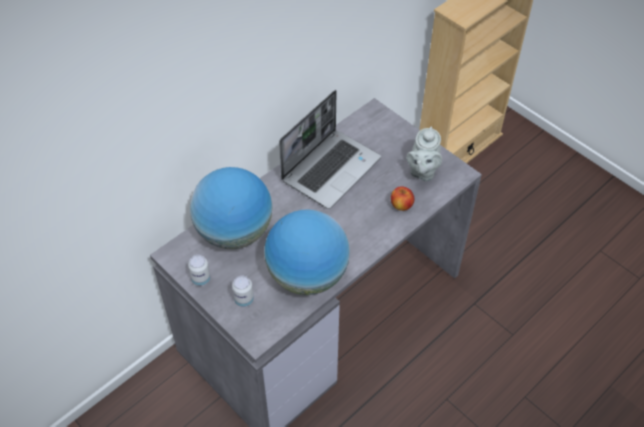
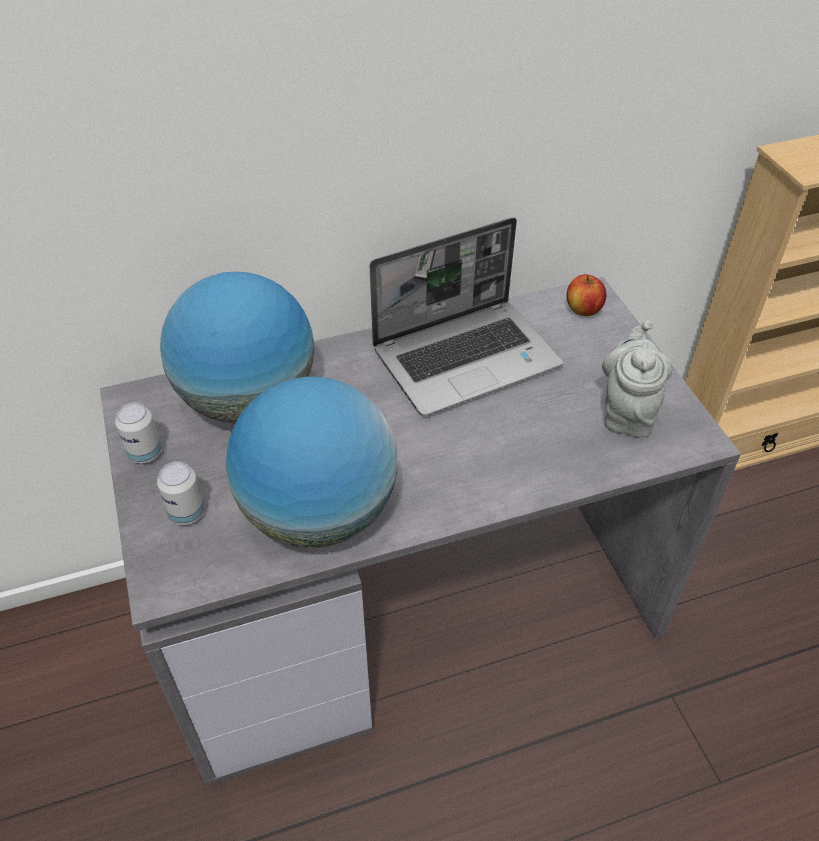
camera: 25 degrees right, 5 degrees down
(401, 205) = (557, 456): apple -> apple (583, 310)
(422, 171) = (627, 412): grey teapot -> grey teapot turned 150 degrees clockwise

